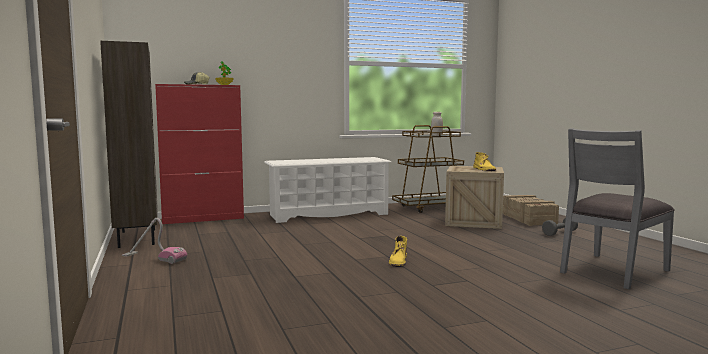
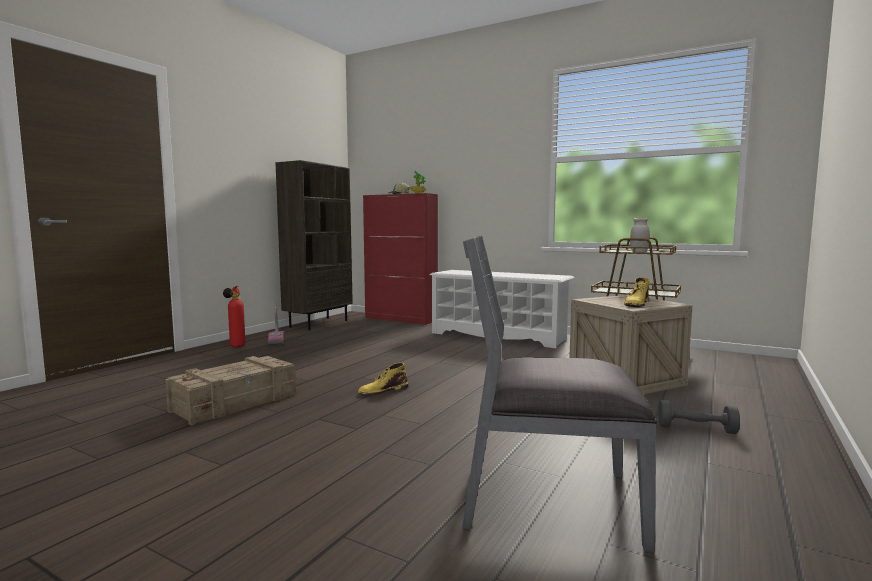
camera: 50 degrees right, 0 degrees up
(142, 274) = (236, 346): none -> fire extinguisher
(528, 218) = (729, 398): crate -> crate (236, 402)

